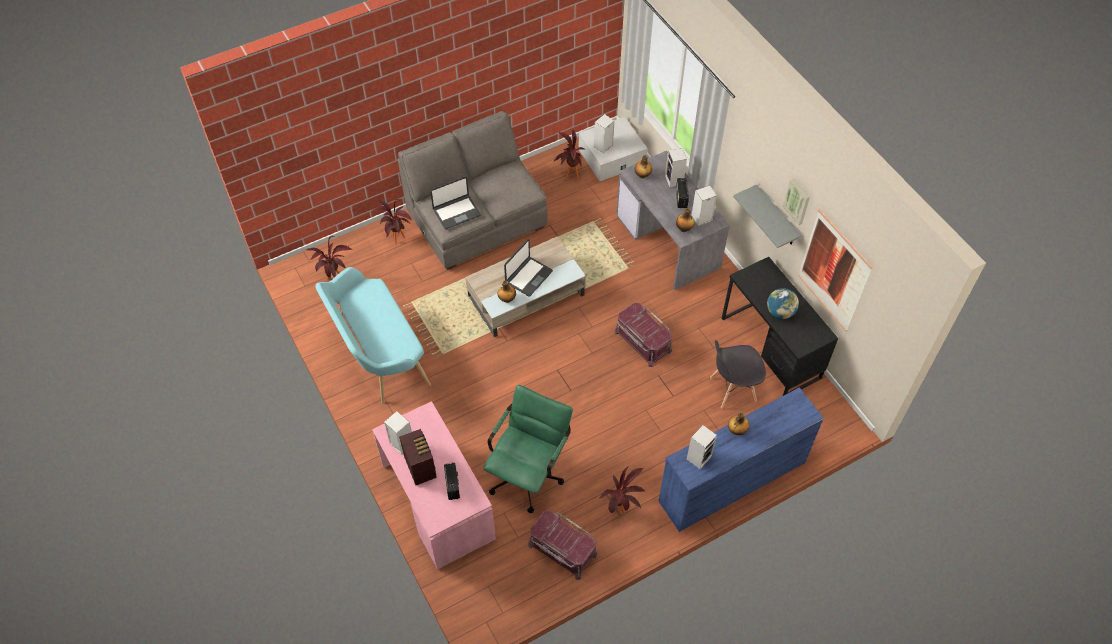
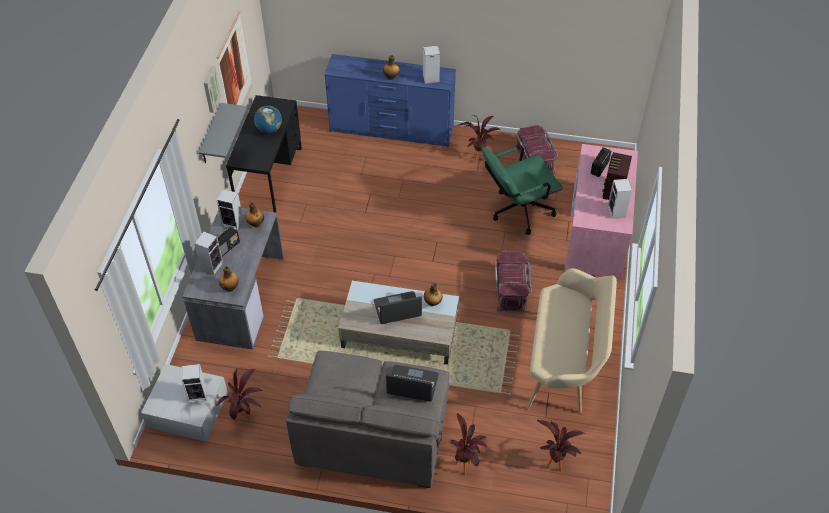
camera: 140 degrees left, 5 degrees down
(378, 355) = (564, 364): turquoise bench -> beige bench
(642, 341) = (350, 240): red storage box -> red storage box (511, 289)
(732, 389) = (327, 173): grey chair -> none

